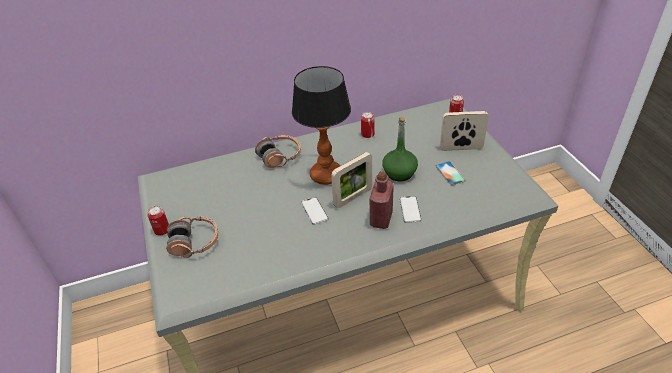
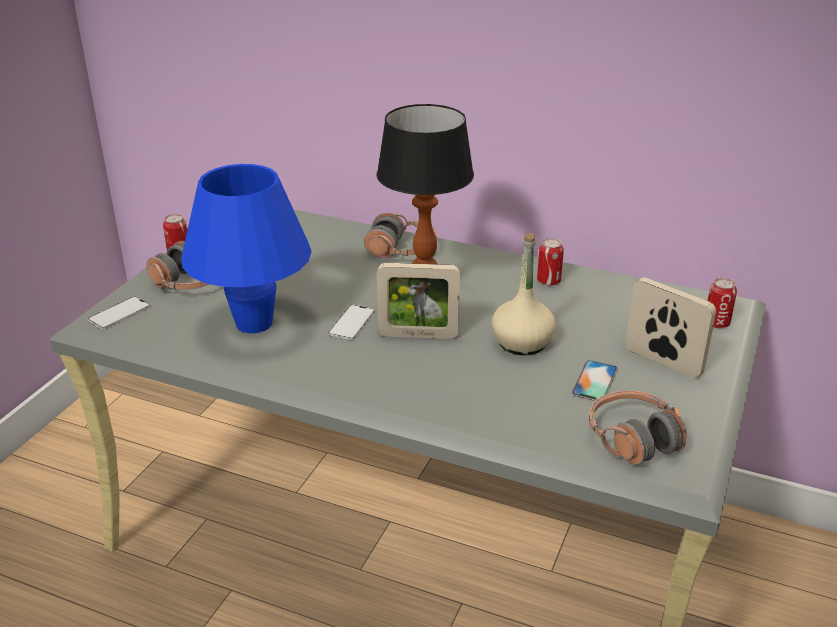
camera: 40 degrees right, 10 degrees down
(267, 242) = (254, 323): none -> blue table lamp
(381, 219) = (415, 376): red bottle -> none
(399, 173) = (522, 342): green bottle -> beige bottle
(410, 209) = (469, 388): phone -> phone (119, 313)
(496, 190) = (633, 438): none -> headphones

